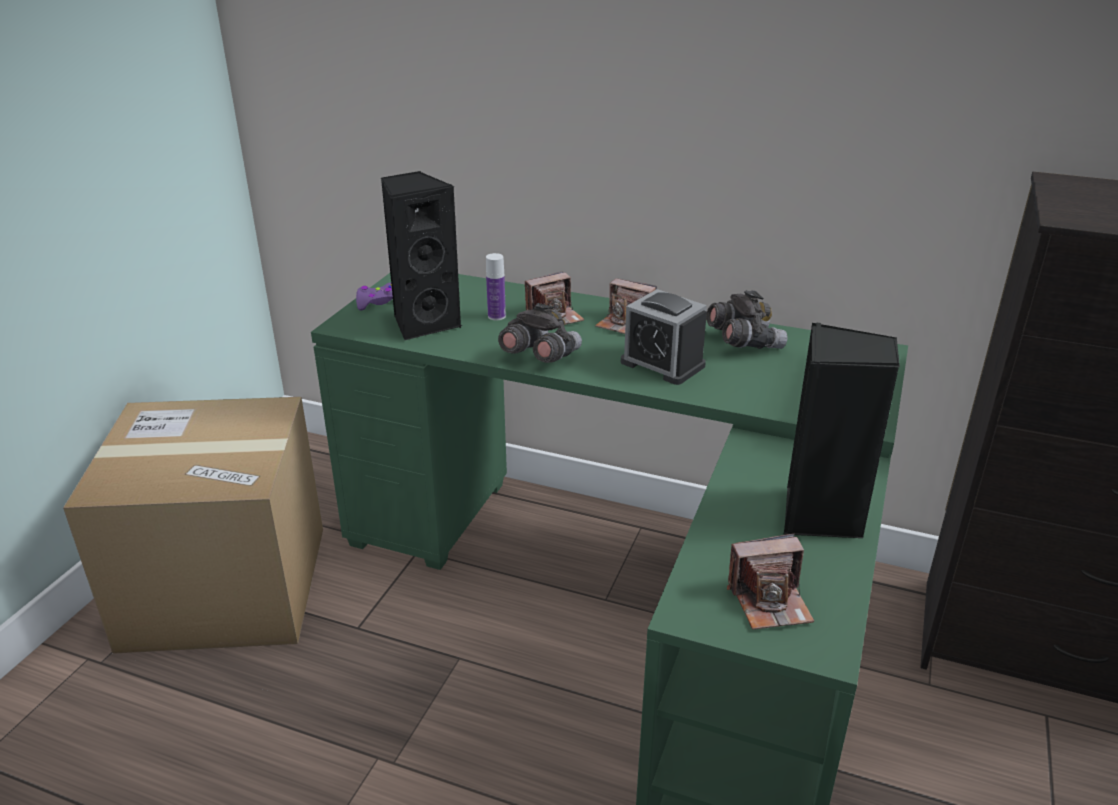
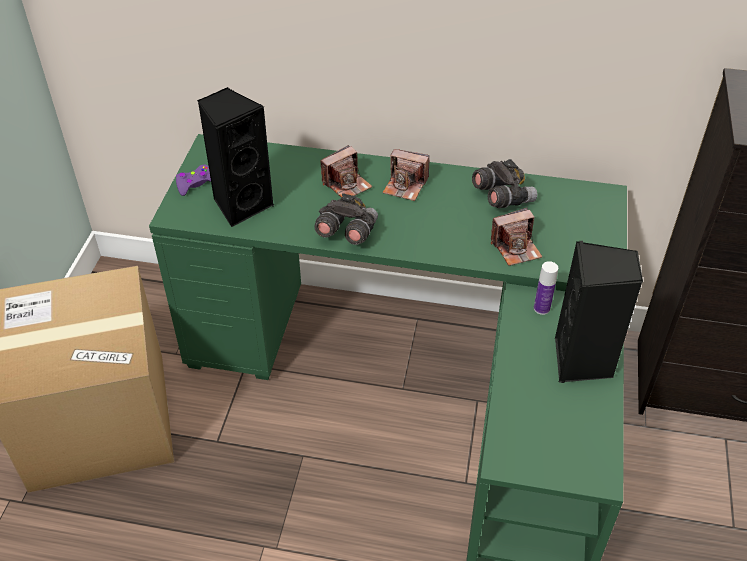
camera: 10 degrees left, 15 degrees up
(496, 316) = (299, 189): bottle -> bottle (541, 308)
(662, 364) = (444, 229): alarm clock -> none
(770, 602) = (558, 443): camera -> camera (516, 248)

